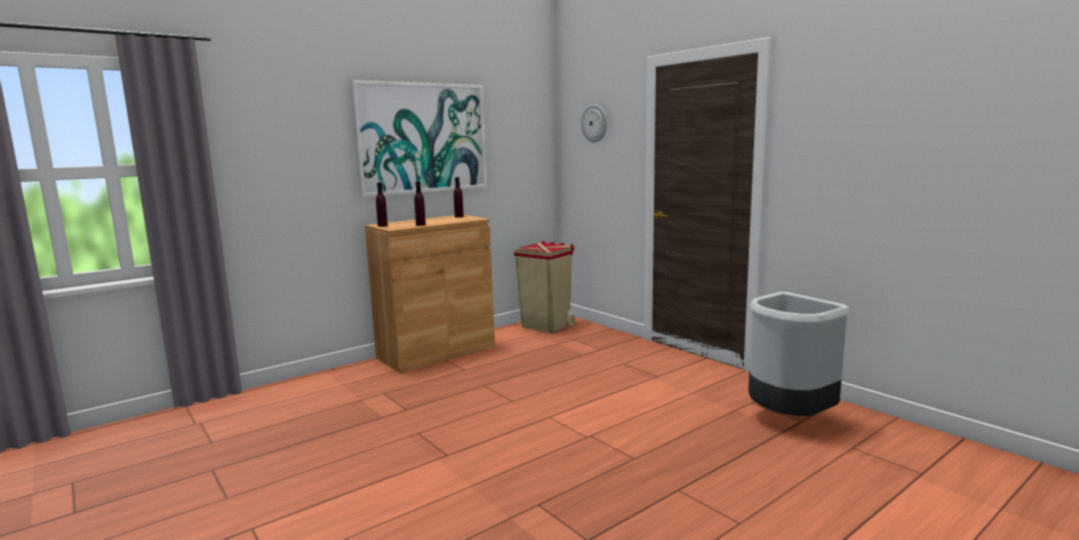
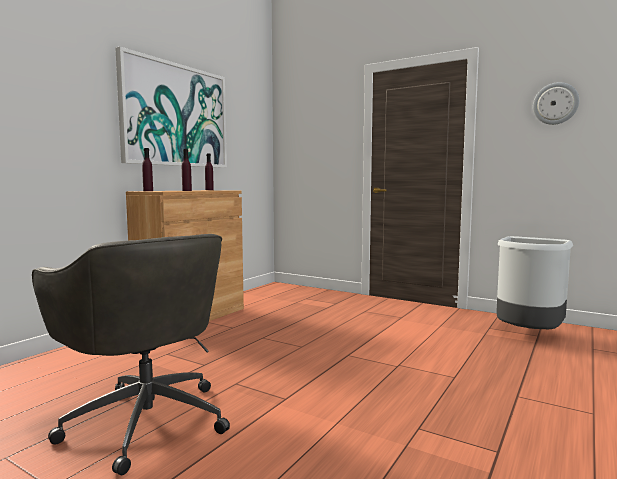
camera: 20 degrees left, 5 degrees down
(322, 455) = (145, 419): none -> grey office chair
(546, 325) = (273, 291): beige trash can -> none
(595, 123) = (312, 120): wall clock -> wall clock (555, 103)

